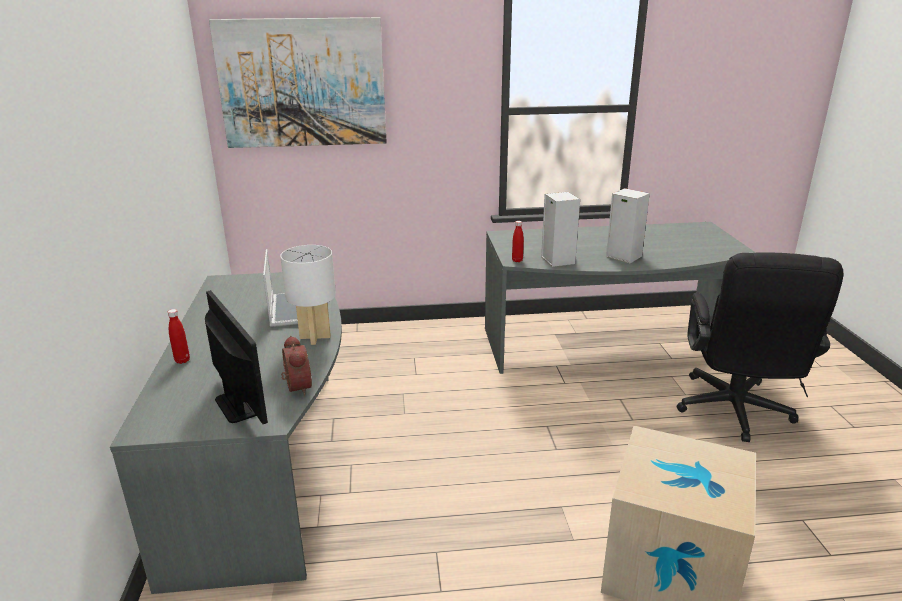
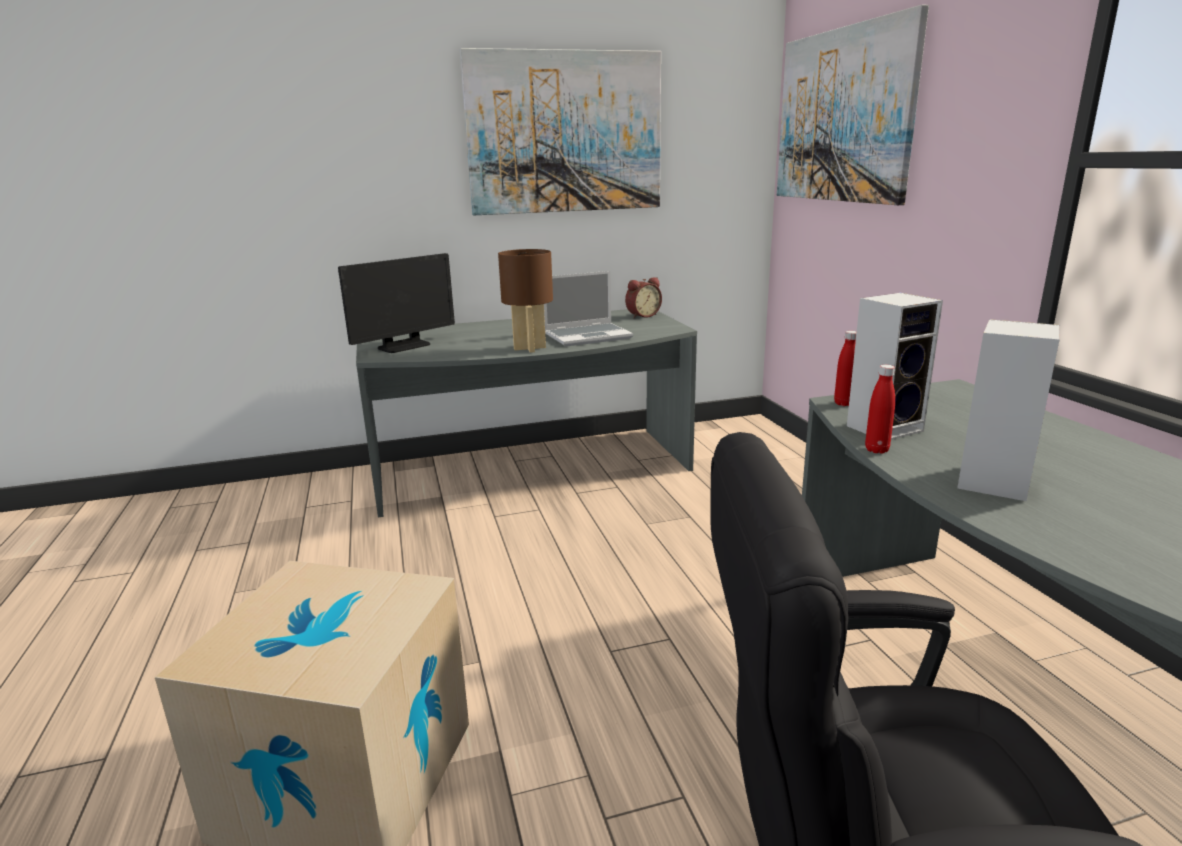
camera: 80 degrees right, 5 degrees down
(144, 129) = (565, 133): none -> picture
(182, 360) = (478, 325): red bottle -> red bottle (876, 450)
(296, 387) = (431, 355): alarm clock -> alarm clock (642, 315)
(315, 337) = (529, 348): white table lamp -> brown table lamp

